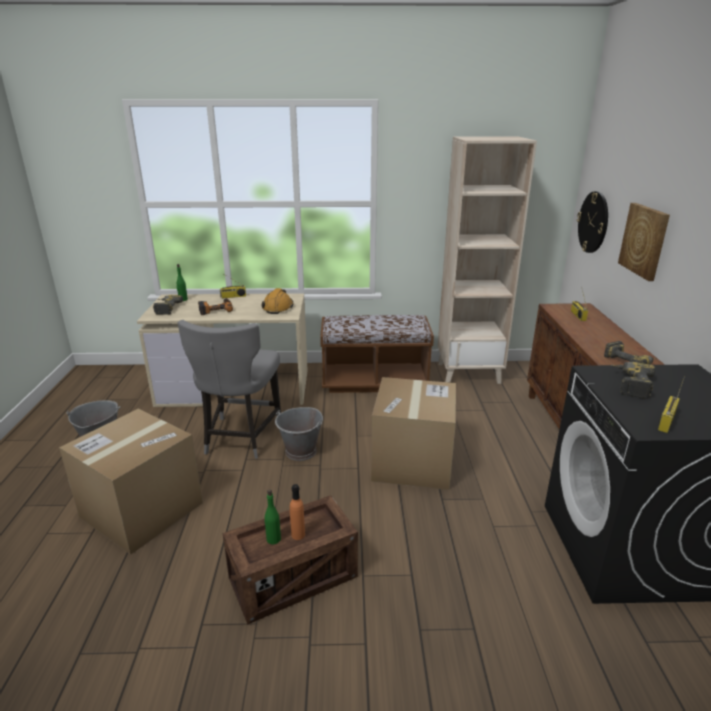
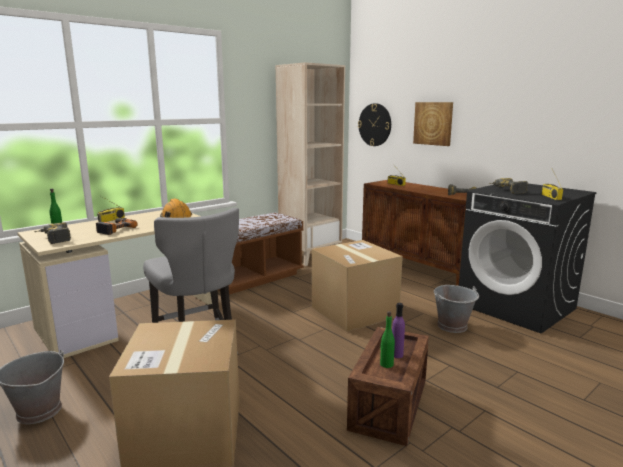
camera: 40 degrees left, 10 degrees down
(298, 535) = (397, 355): orange bottle -> purple bottle
(301, 451) = (267, 336): grey bucket -> grey bucket (452, 326)

